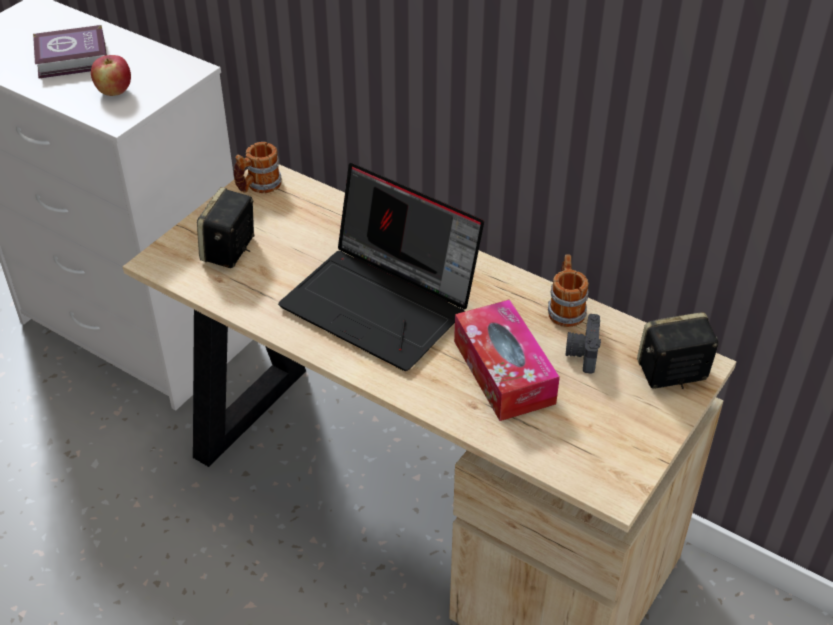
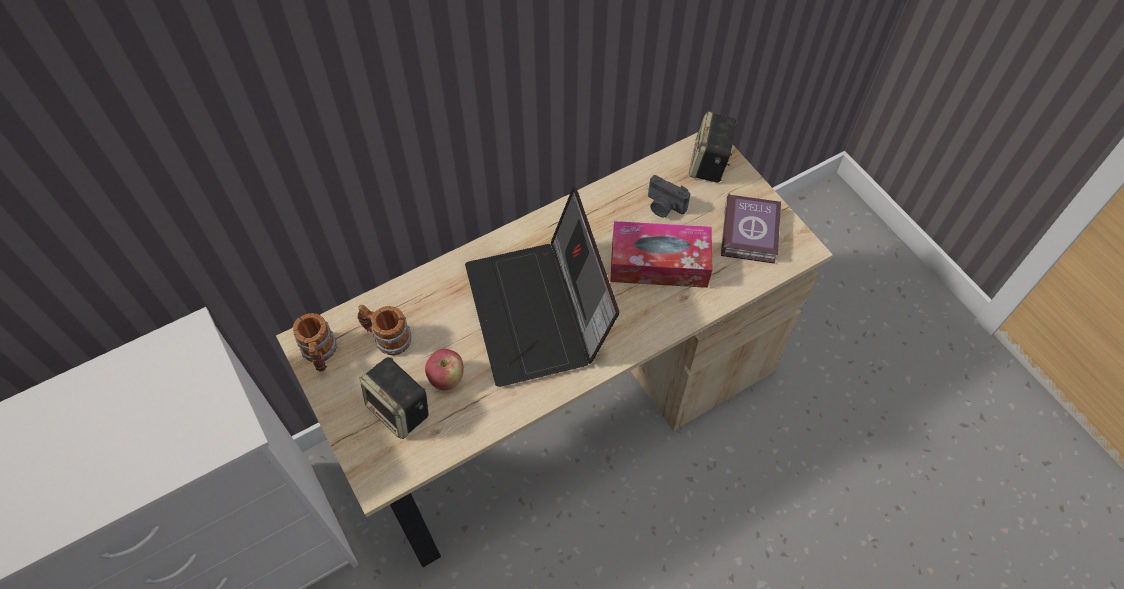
camera: 65 degrees left, 15 degrees up
(74, 59) = (79, 446): book -> book (751, 231)
(114, 91) = (178, 421): apple -> apple (447, 378)
(383, 303) = (540, 313): laptop -> laptop turned 105 degrees clockwise
(565, 308) = (611, 194): mug -> mug (387, 337)

